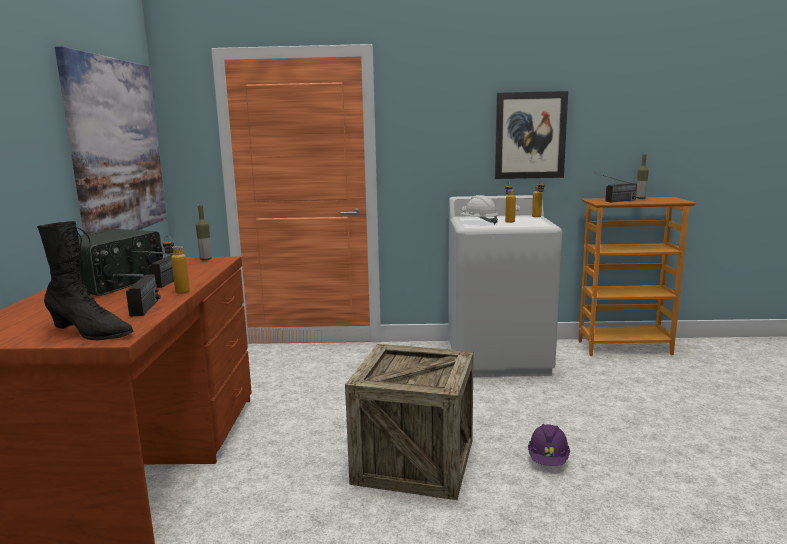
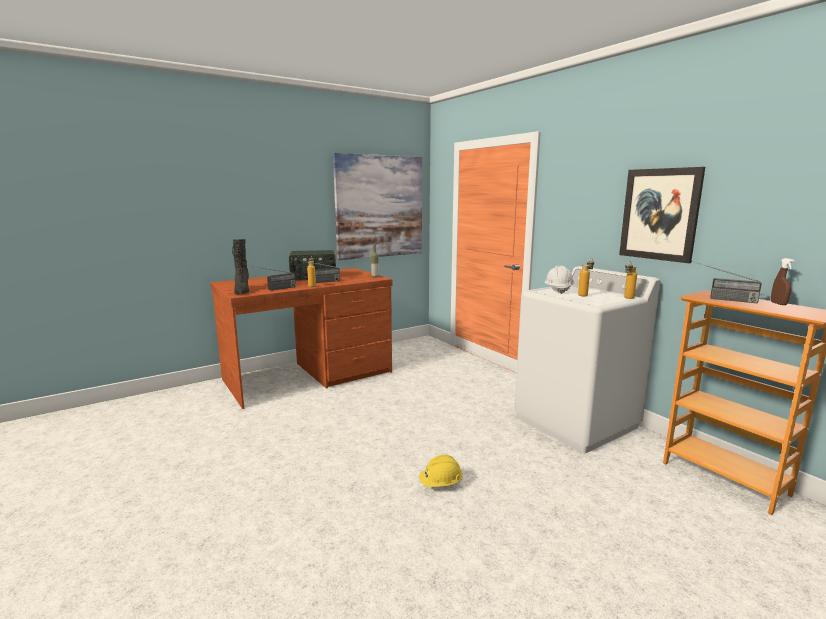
camera: 55 degrees right, 0 degrees up
(414, 461) = (383, 436): crate -> none
(548, 459) = (441, 484): purple hard hat -> yellow hard hat
(640, 198) = (778, 303): bottle -> brown spray bottle

